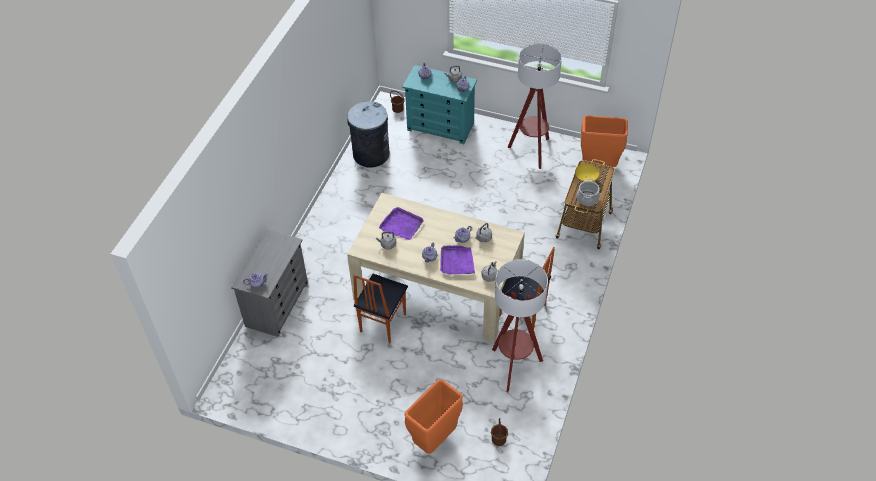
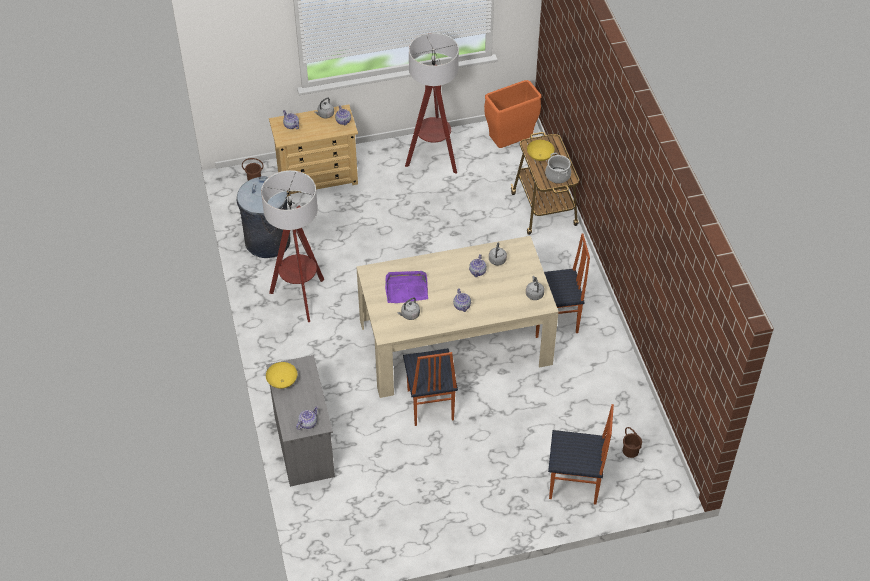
camera: 35 degrees left, 0 degrees up
(266, 246) = (283, 382): none -> yellow bowl
(435, 440) = (574, 485): orange trash can -> chair
(441, 127) = (318, 177): turquoise dresser -> beige dresser
(457, 262) = (492, 296): purple tray -> none
(514, 367) = (589, 377): floor lamp -> floor lamp (300, 298)

